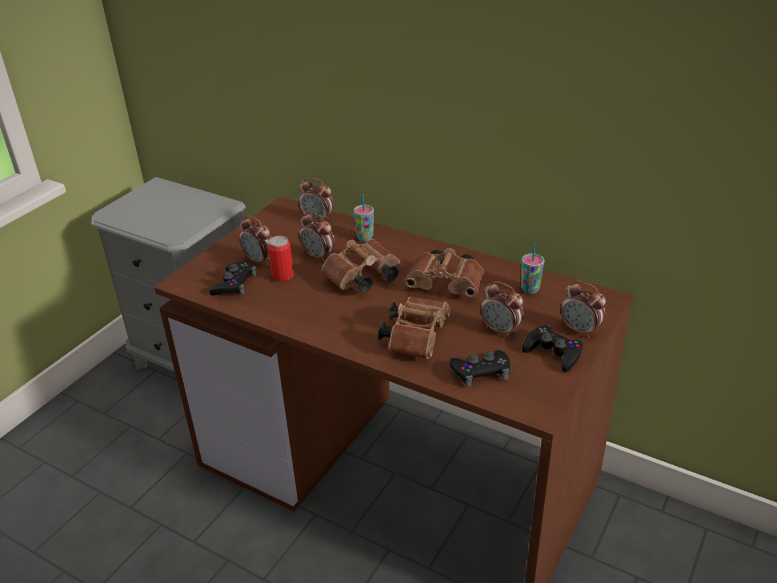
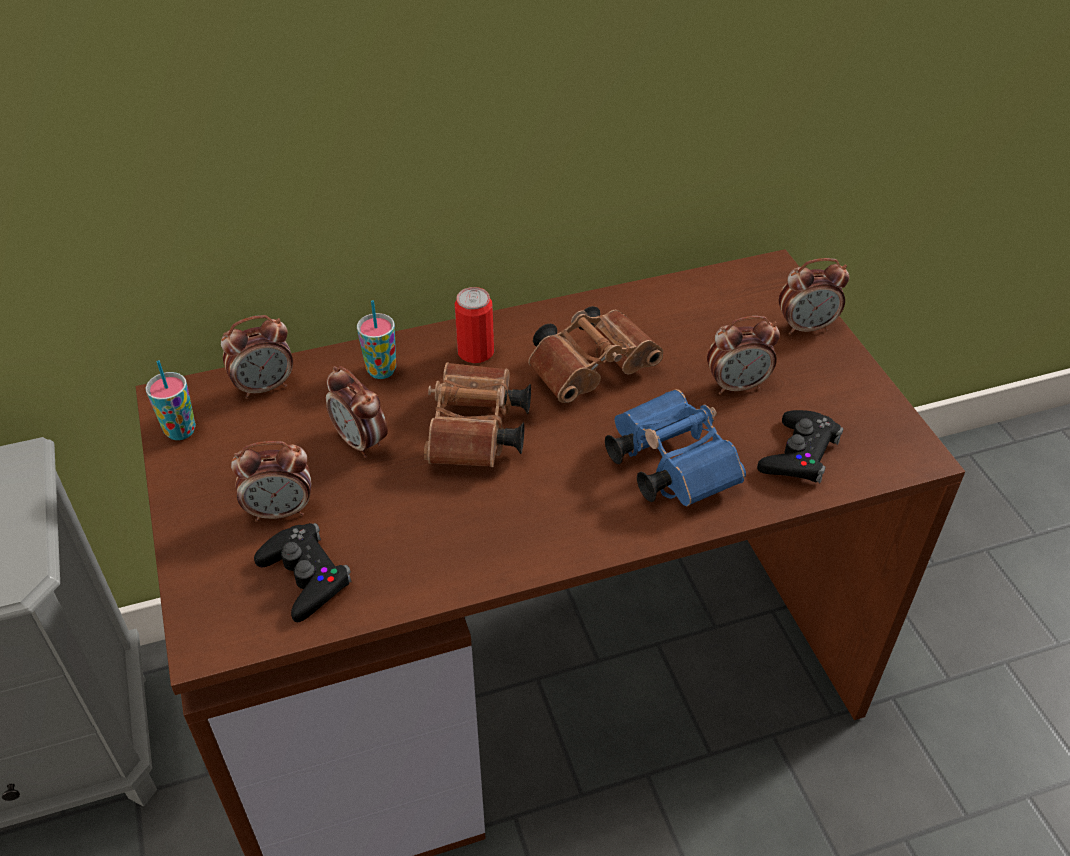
camera: 50 degrees left, 10 degrees up
(283, 276) = (359, 509): can -> can (475, 352)
(318, 256) = (361, 442): alarm clock -> alarm clock turned 60 degrees clockwise
(416, 336) = (667, 464): brown binoculars -> blue binoculars
(530, 289) = (686, 311): cup -> cup (180, 431)
(553, 352) = (824, 374): black game controller -> none

